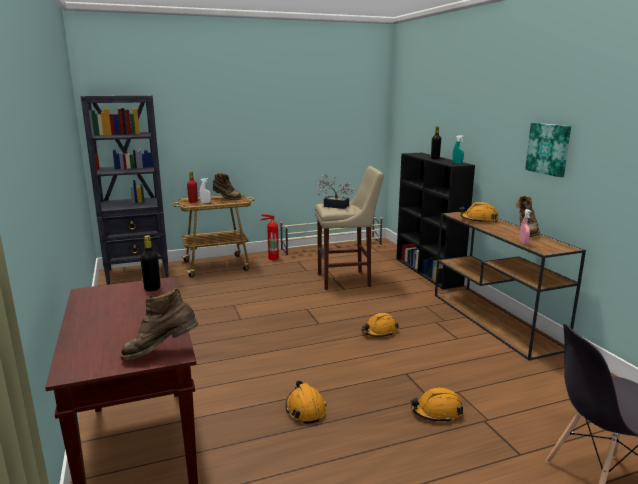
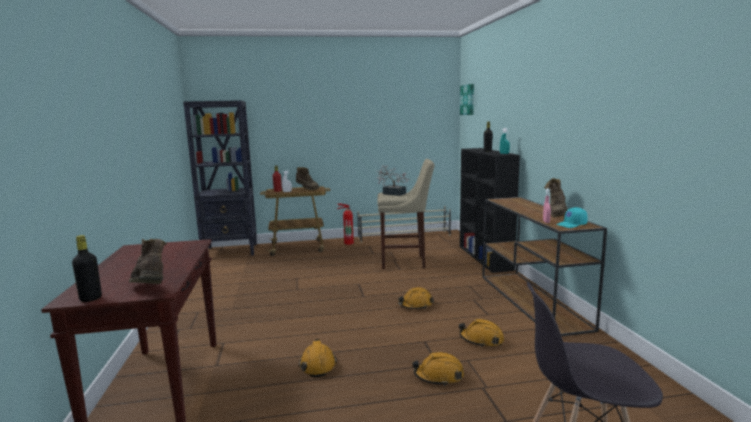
camera: 10 degrees right, 5 degrees down
(152, 288) = (185, 246): black bottle -> black bottle (91, 298)
(161, 353) = (150, 290): brown boot -> brown boot turned 60 degrees clockwise
(479, 220) = (517, 204): orange hard hat -> orange hard hat (481, 340)
(549, 149) = (575, 133): picture -> picture (468, 99)
(550, 247) = (571, 225): none -> turquoise cap

